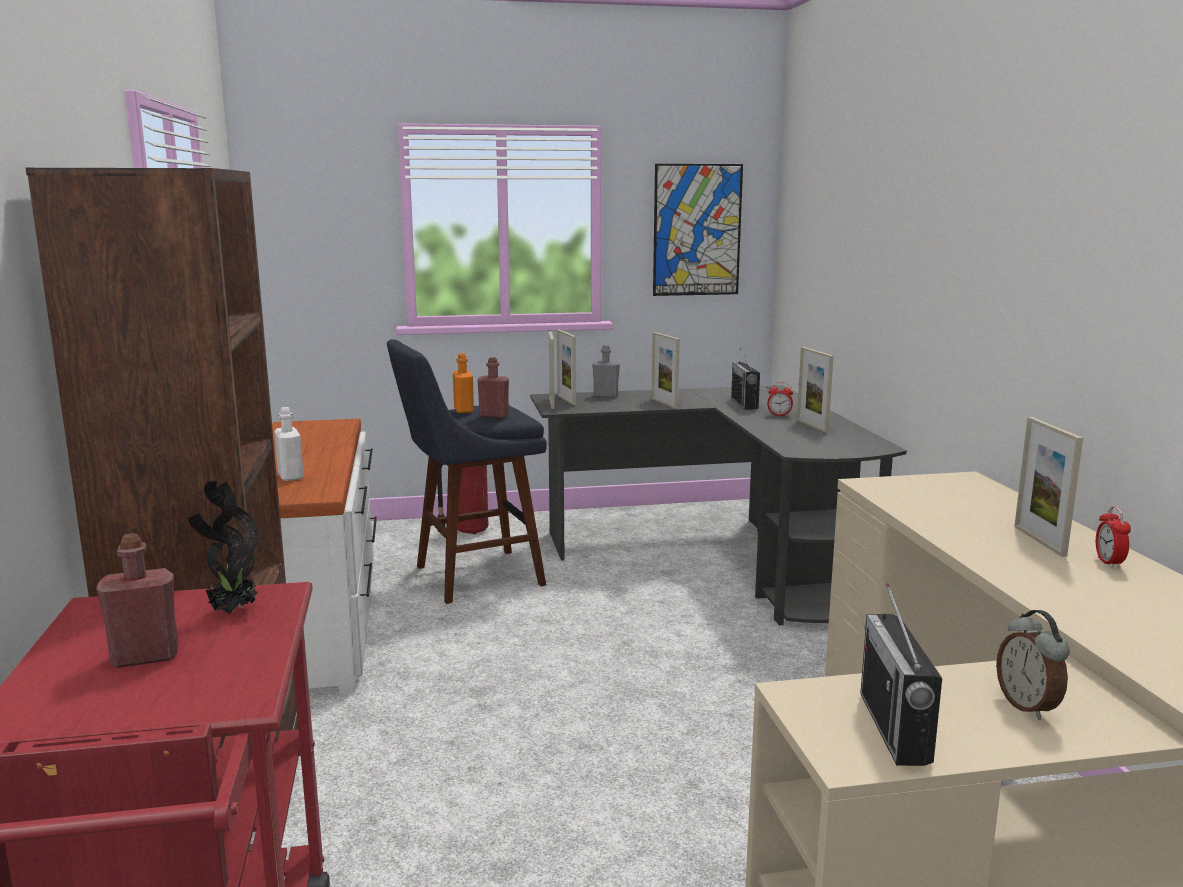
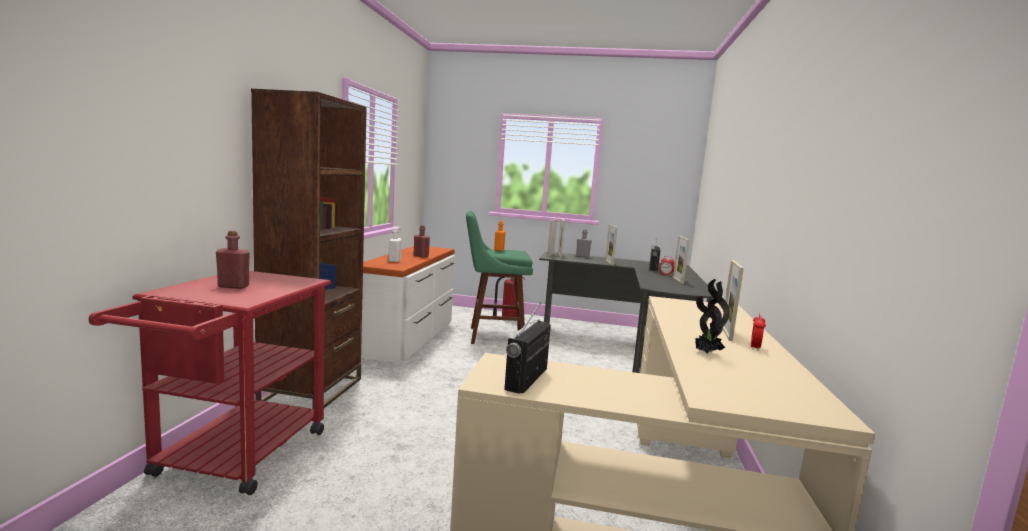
camera: 20 degrees right, 5 degrees down
(232, 611) = (285, 282): potted plant -> potted plant (706, 353)
(470, 577) = (492, 336): blue stool -> green stool
(494, 416) = (509, 253): red bottle -> red bottle (421, 256)
(697, 230) = (652, 176): picture -> none
(1028, 706) = (614, 388): alarm clock -> none

